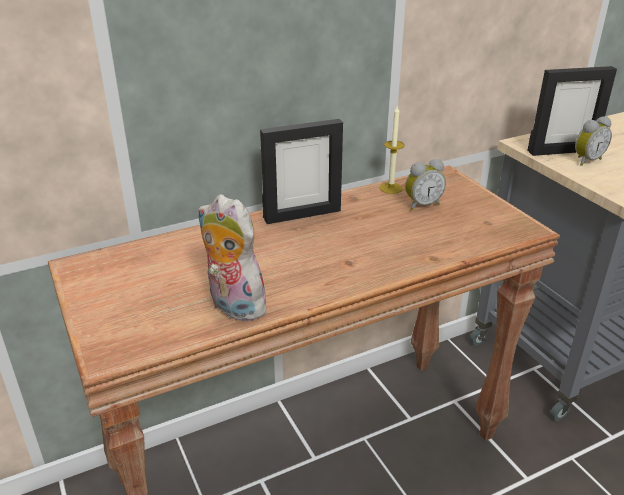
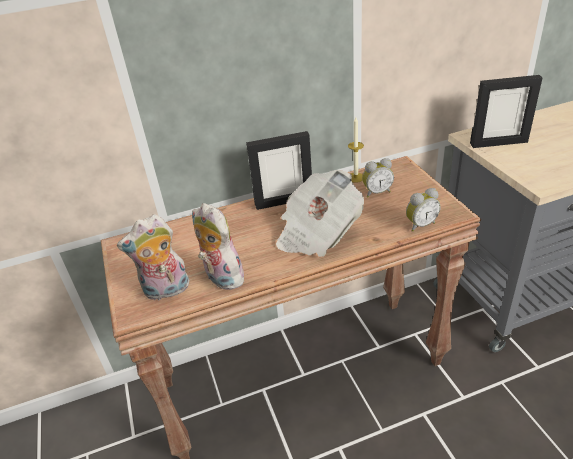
camera: 10 degrees right, 5 degrees up
(155, 324) = (166, 291): none -> plush toy
(355, 251) = (317, 233): none -> newspaper
(586, 160) = (517, 152): alarm clock -> alarm clock (420, 224)

